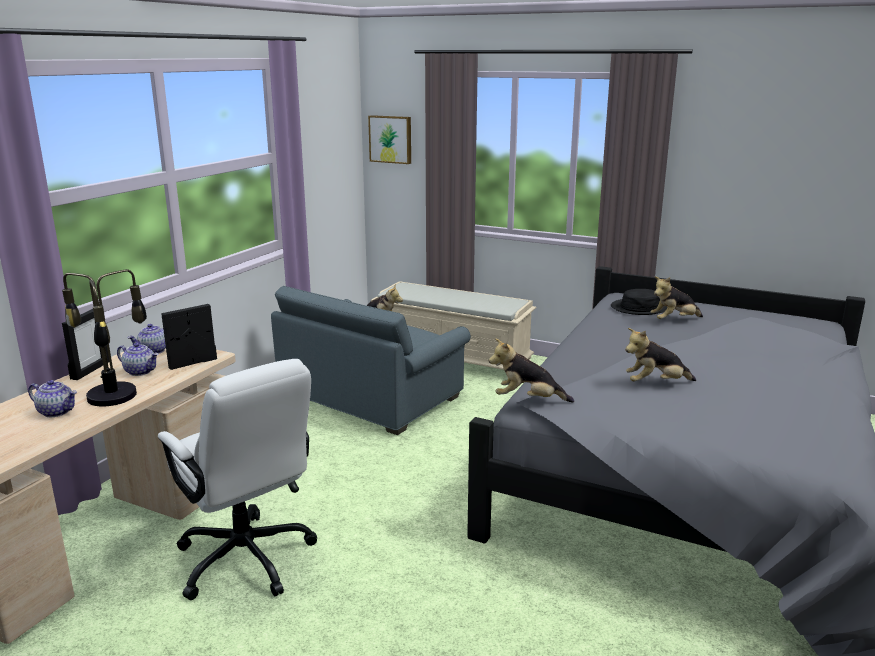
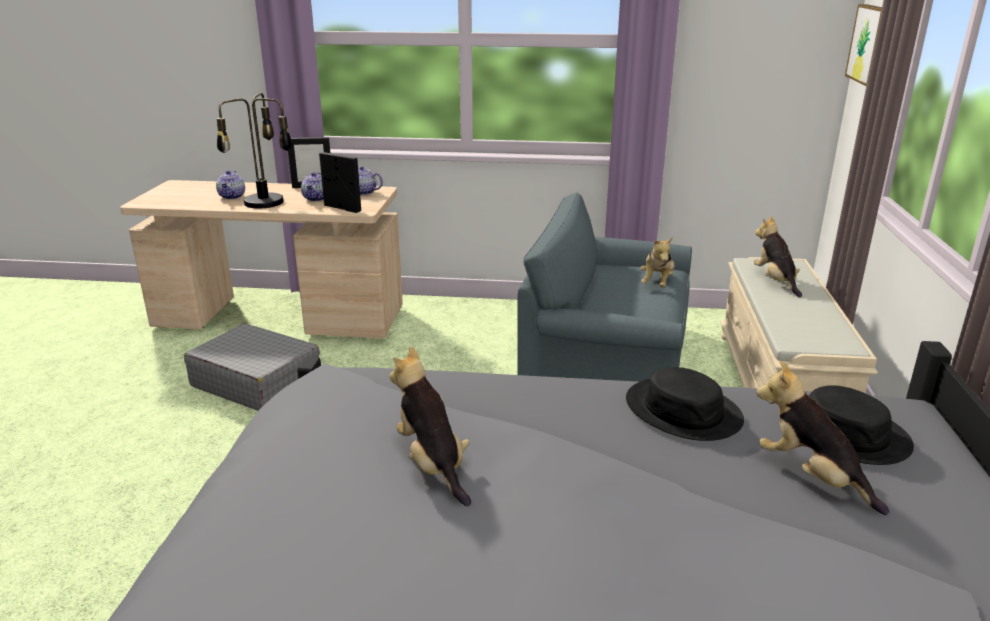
camera: 70 degrees right, 5 degrees up
(249, 562) = (256, 382): white office chair -> grey suitcase
(528, 400) = (331, 368): plush toy -> plush toy (775, 281)
(612, 329) = (683, 411): none -> black hat

